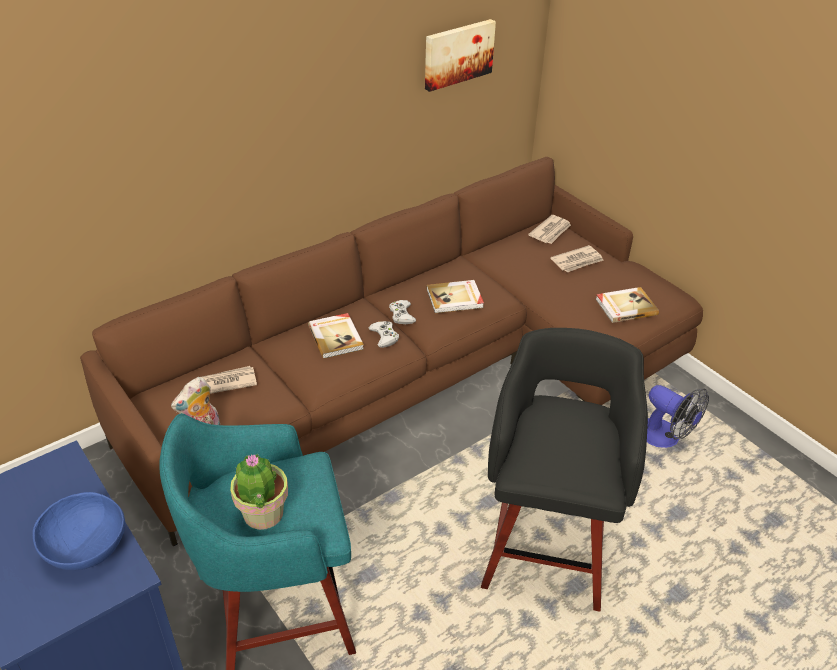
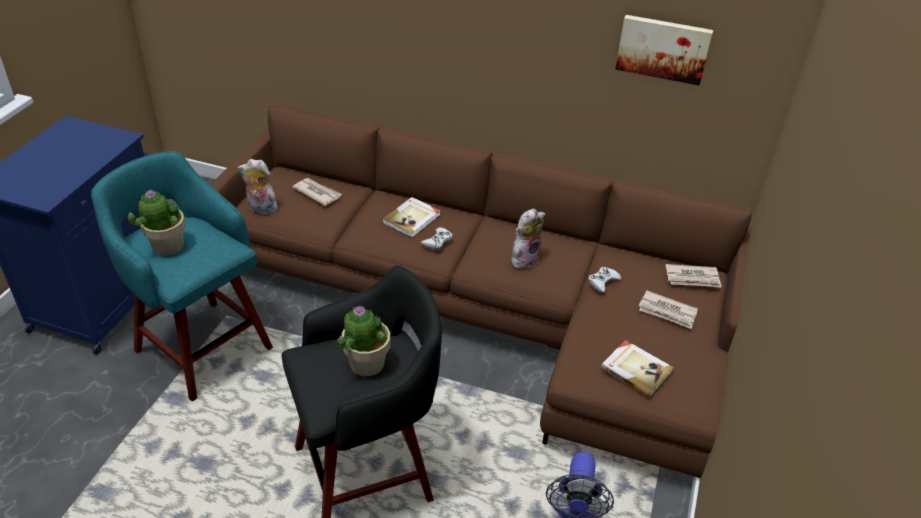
camera: 55 degrees right, 0 degrees up
(85, 548) = (58, 175): blue bowl -> none
(402, 315) = (474, 240): white game controller -> white game controller (603, 281)
(455, 298) = (524, 258): book -> plush toy
(567, 431) = (366, 363): none -> potted plant

